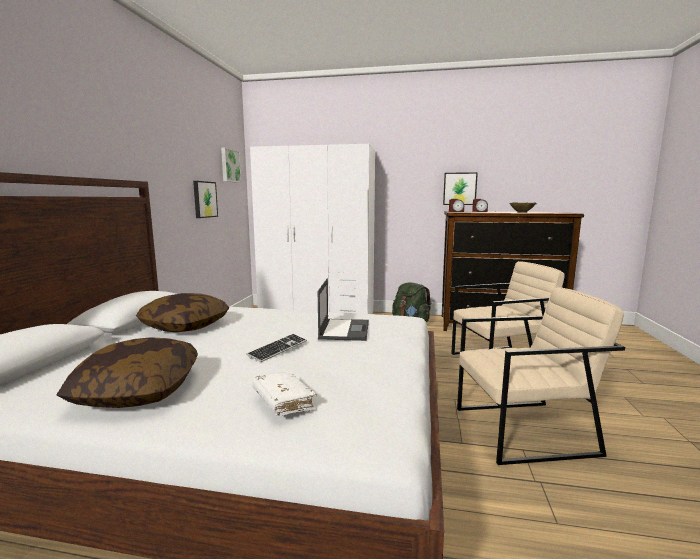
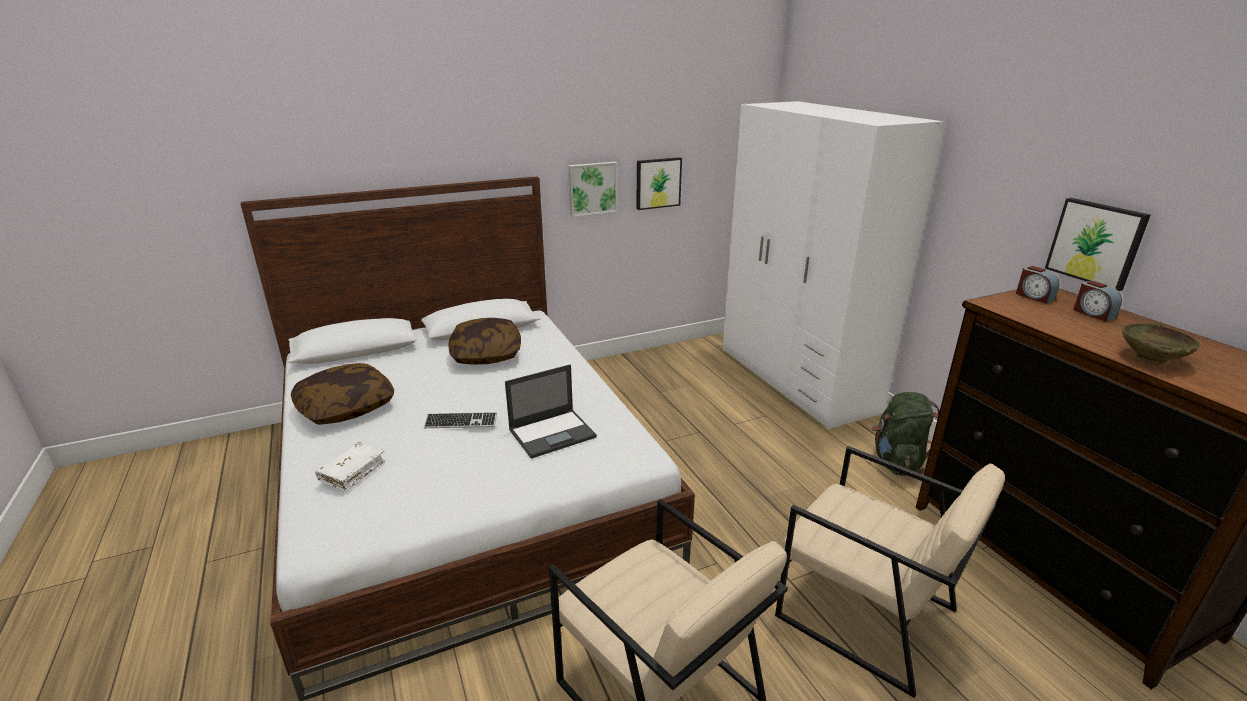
camera: 55 degrees right, 15 degrees up
(230, 165) = (727, 126): picture -> picture (592, 188)

